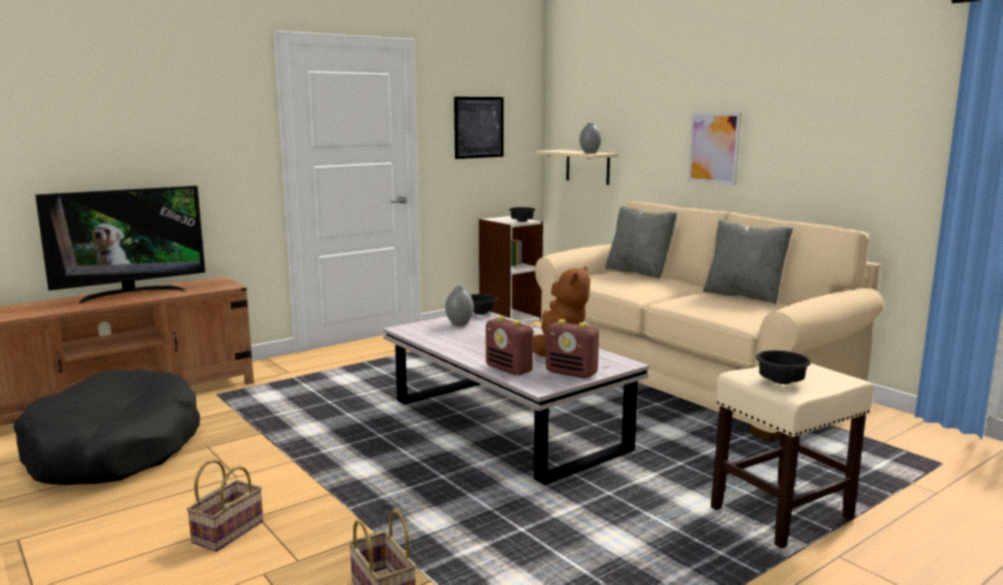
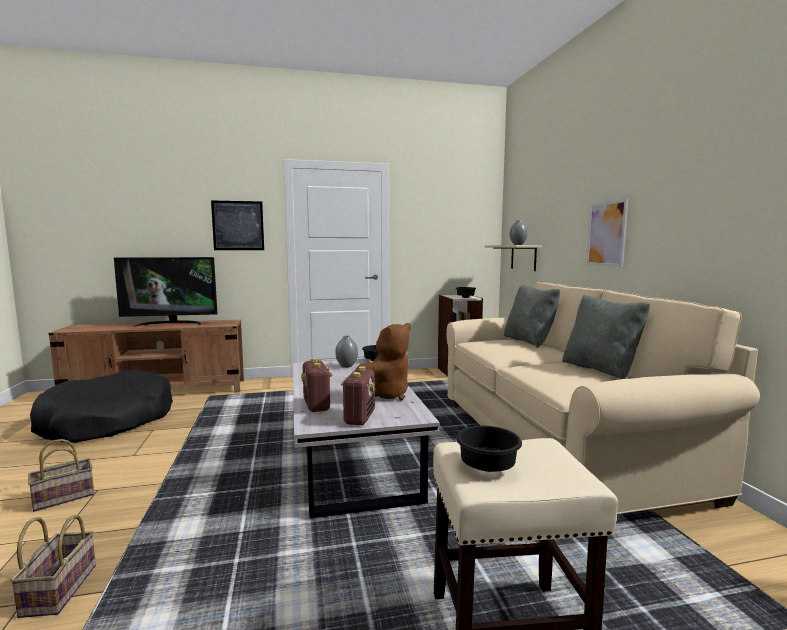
camera: 25 degrees right, 5 degrees down
(479, 127) = (441, 227): picture -> picture (238, 225)
(572, 373) = (359, 418): radio -> radio turned 135 degrees counterclockwise

